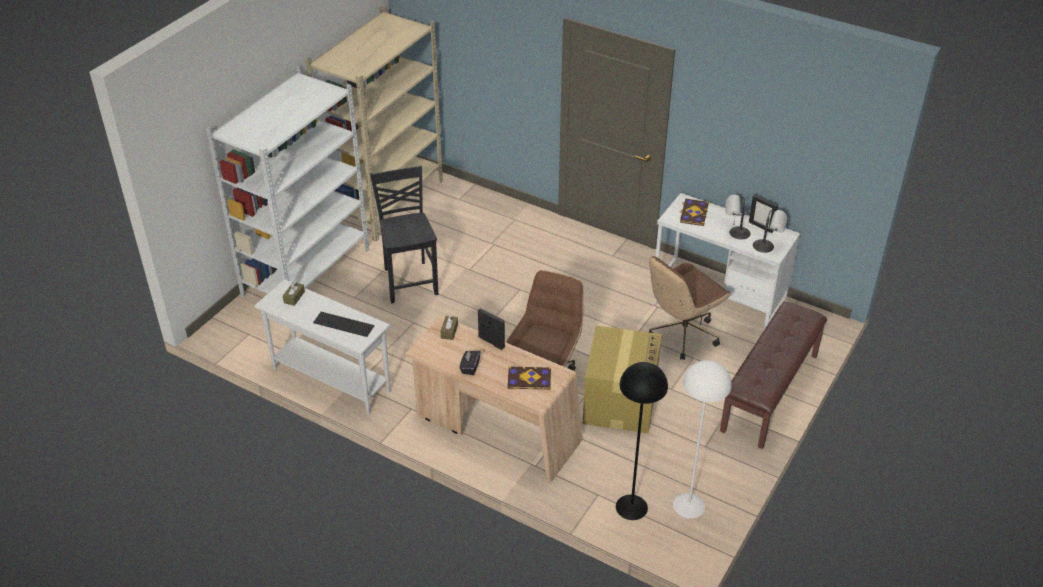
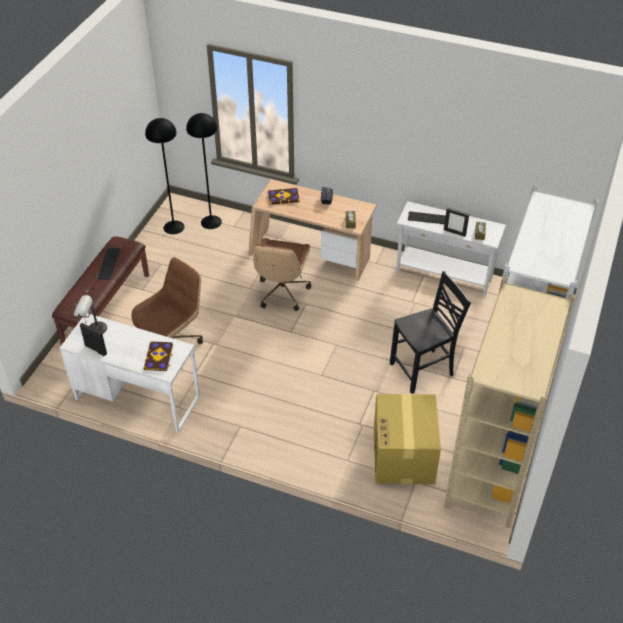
camera: 170 degrees right, 5 degrees up
(410, 281) = (423, 370): black chair -> black chair turned 90 degrees counterclockwise
(491, 342) = (317, 218): picture frame -> picture frame (455, 232)
(620, 400) = (223, 287): cardboard box -> cardboard box (403, 457)
(689, 506) = (174, 227): white floor lamp -> black floor lamp
(735, 233) = (121, 339): table lamp -> none
(769, 363) = (108, 263): none -> keyboard

